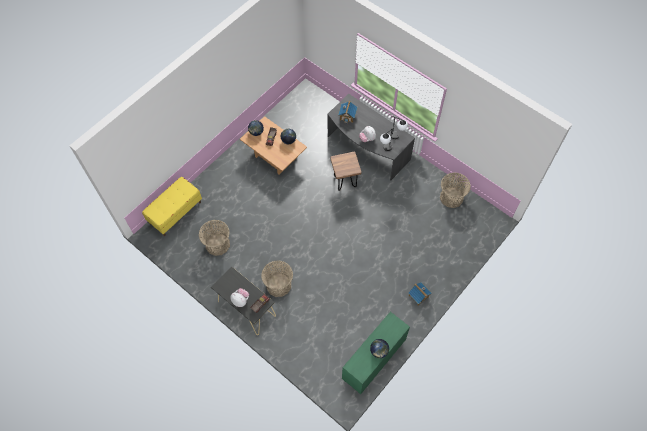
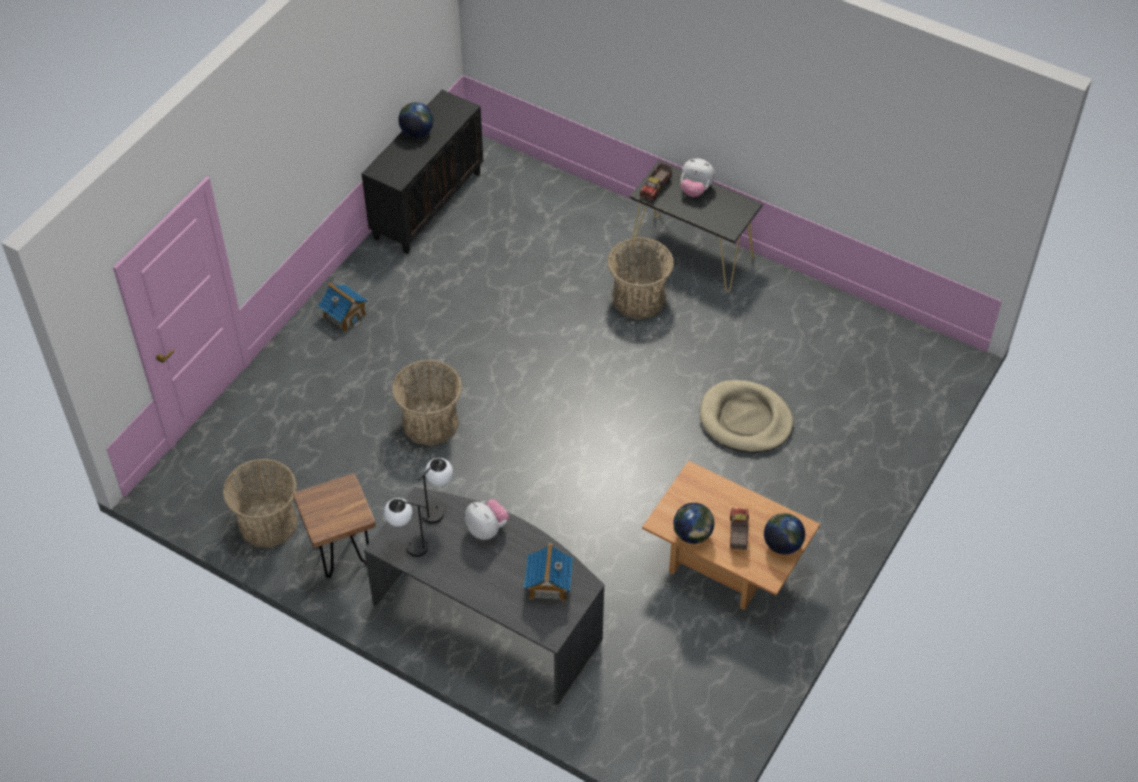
camera: 170 degrees right, 10 degrees down
(175, 212) = (915, 404): yellow bench -> none
(217, 244) = (793, 354): basket -> basket (430, 422)
(249, 215) = (745, 420): none -> beige dog bed
(345, 182) = (535, 525): brown stool -> brown stool (342, 555)
(373, 361) = (427, 204): green cabinet -> black cabinet

